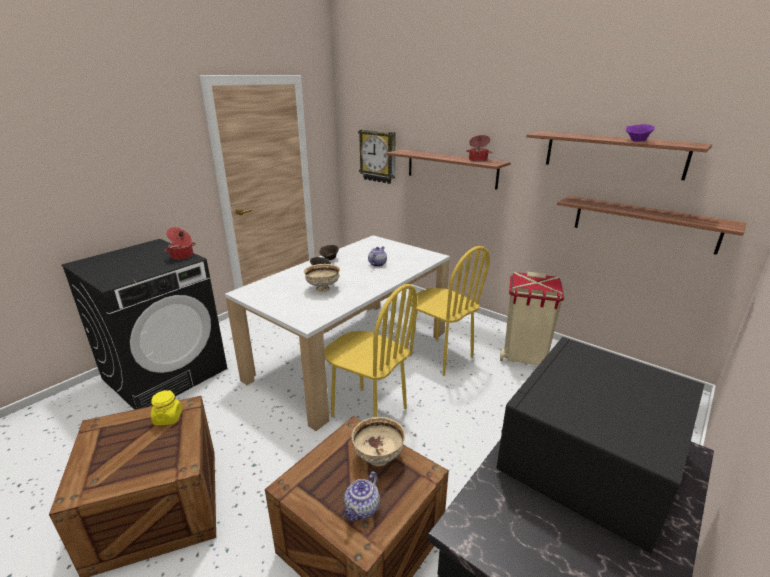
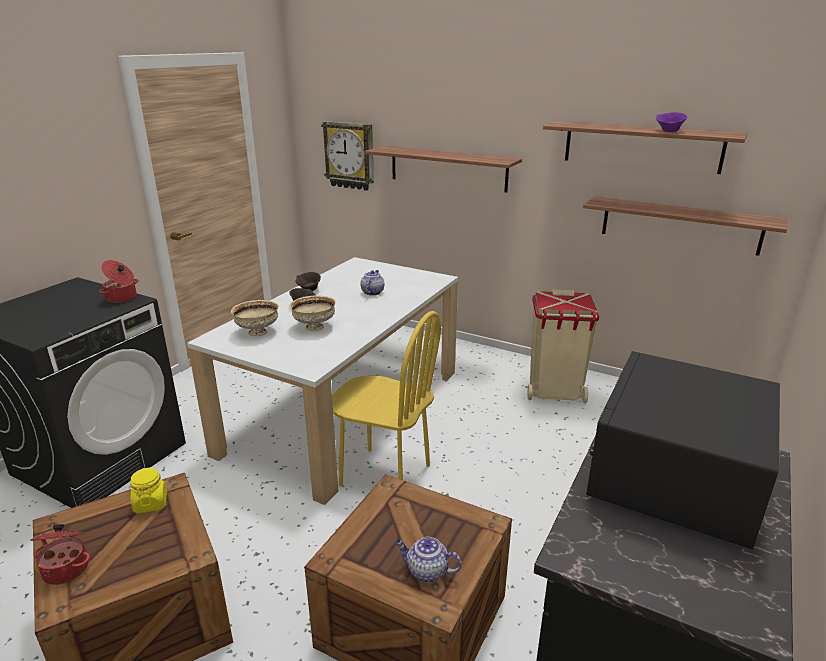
camera: 10 degrees left, 0 degrees up
(362, 509) = (426, 571): teapot -> teapot turned 90 degrees clockwise
(378, 457) = (428, 515): beige bowl -> beige bowl (257, 332)
(440, 356) = (456, 401): yellow chair -> none
(478, 160) = (483, 157): cooking pot -> cooking pot (67, 568)

